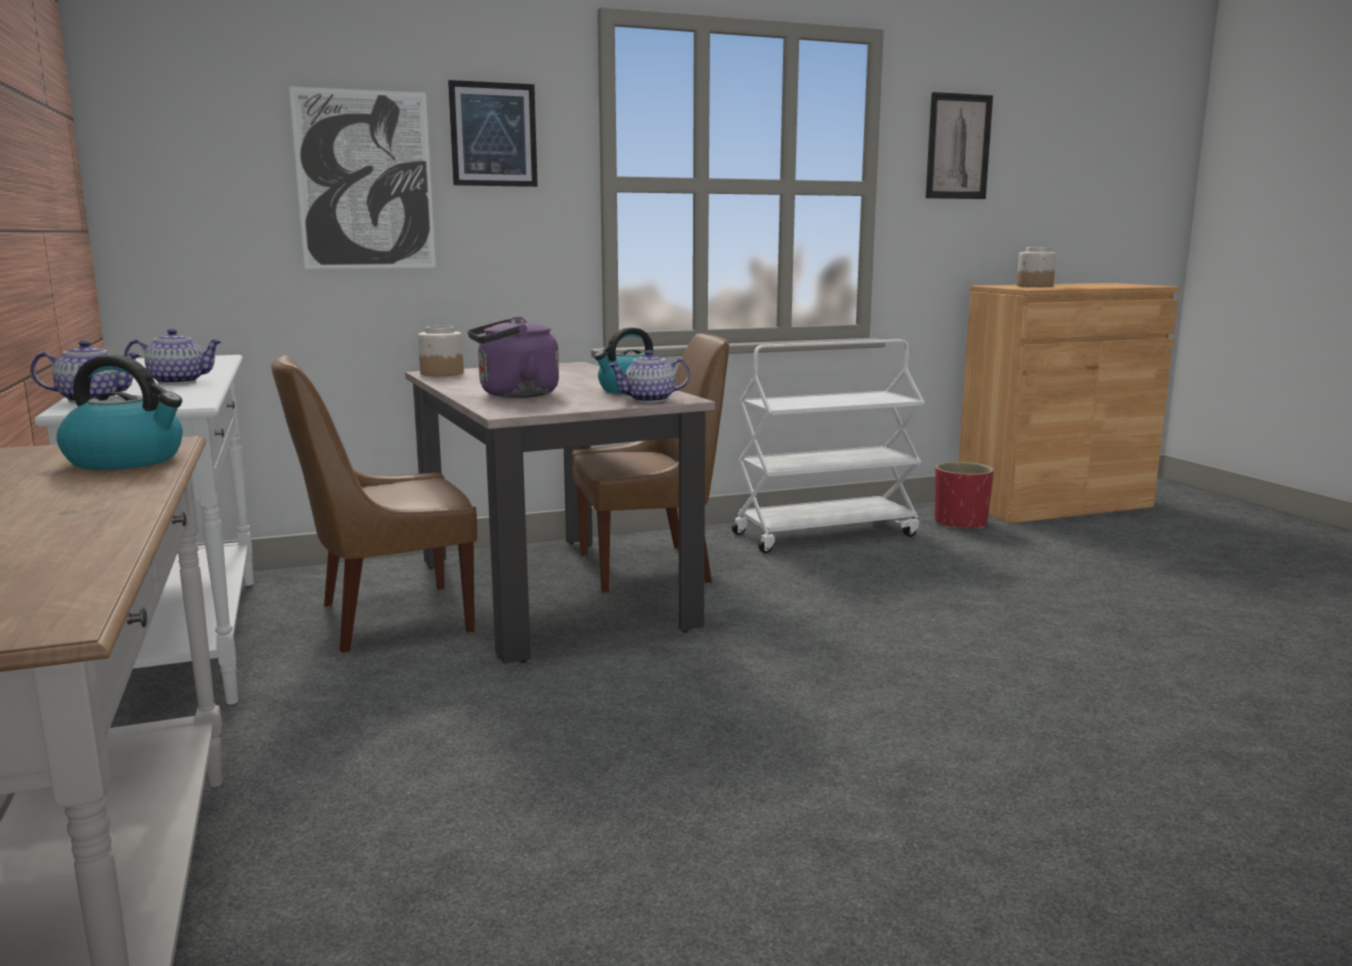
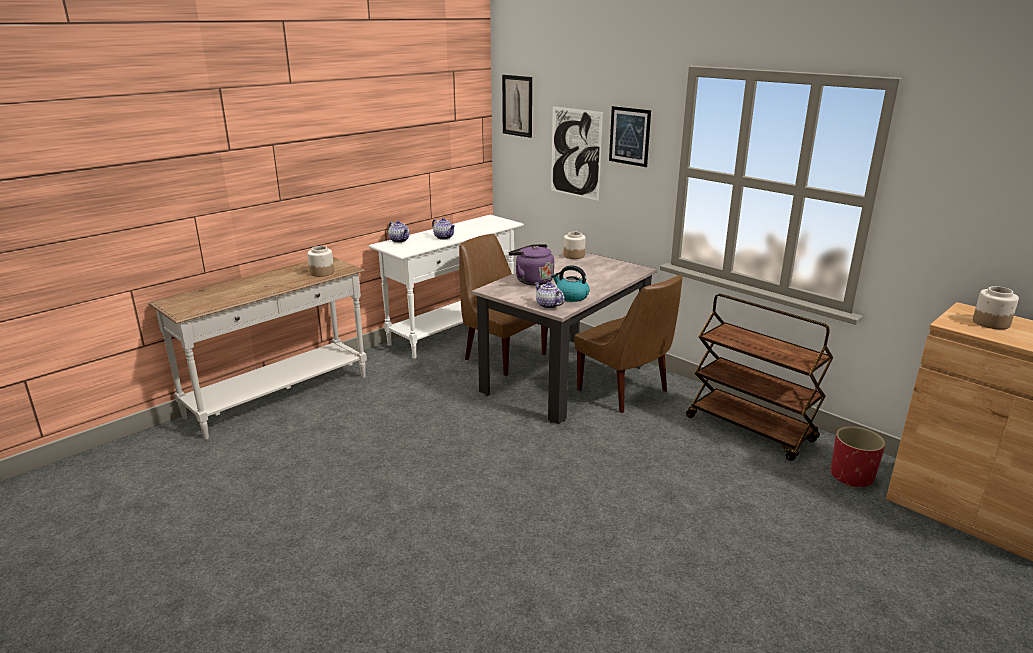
camera: 65 degrees right, 10 degrees up
(127, 460) = (322, 272): kettle -> jar
(825, 534) = (751, 429): white cart -> brown cart
(958, 147) = (968, 181): picture -> picture (517, 106)

